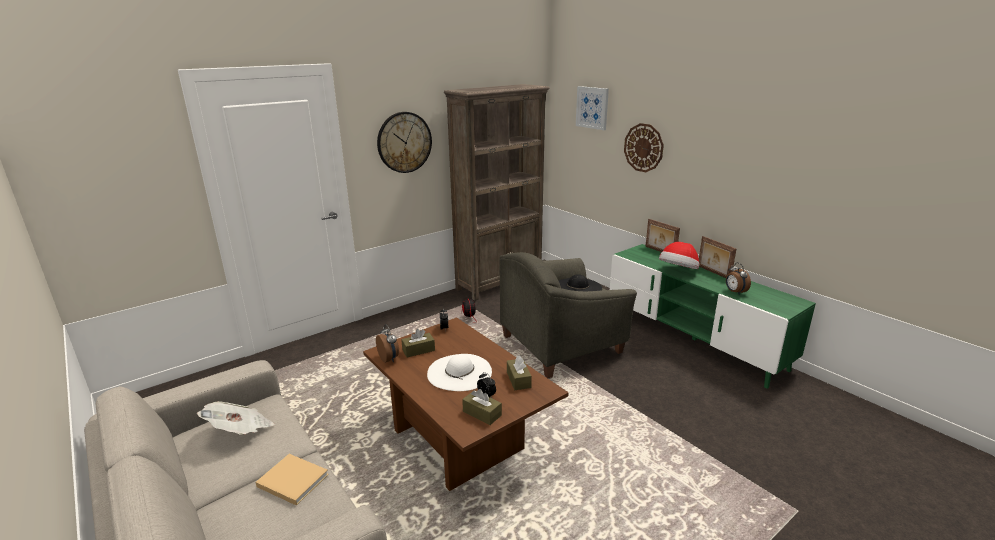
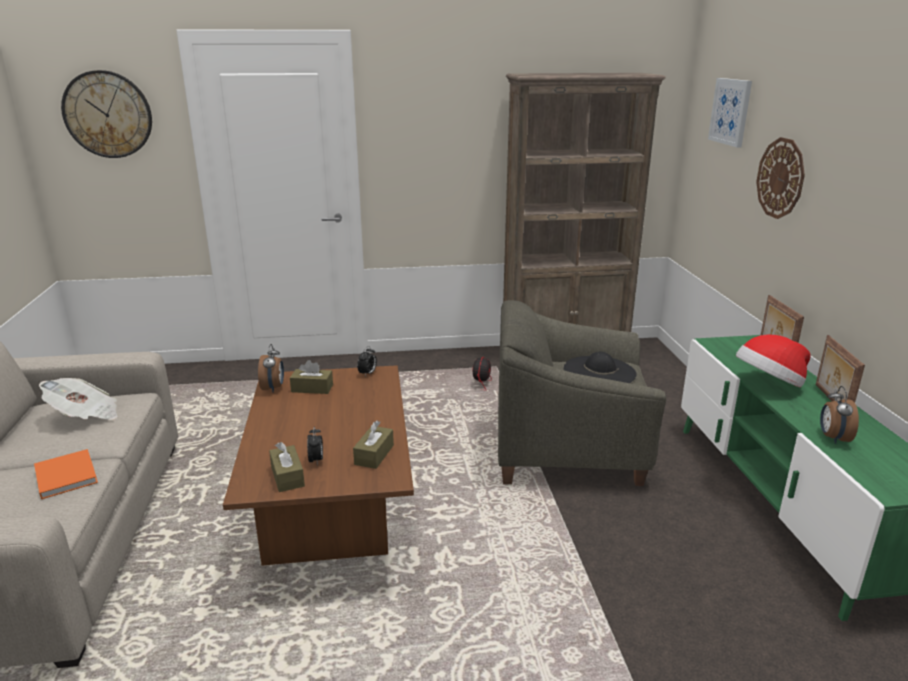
camera: 30 degrees right, 0 degrees up
(291, 480) = (66, 475): beige book -> orange book
(404, 142) = (442, 138): wall clock -> wall clock (108, 114)
(459, 372) = (322, 425): white hat -> none

